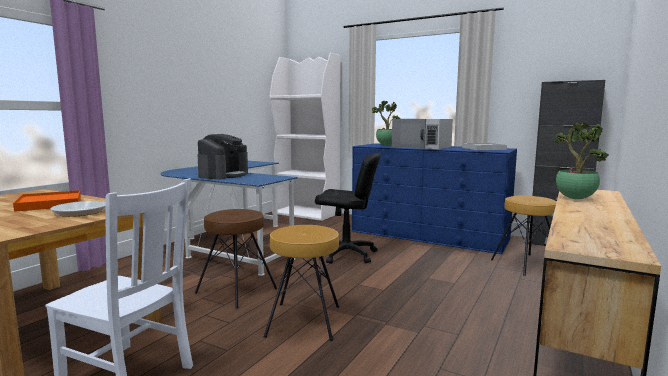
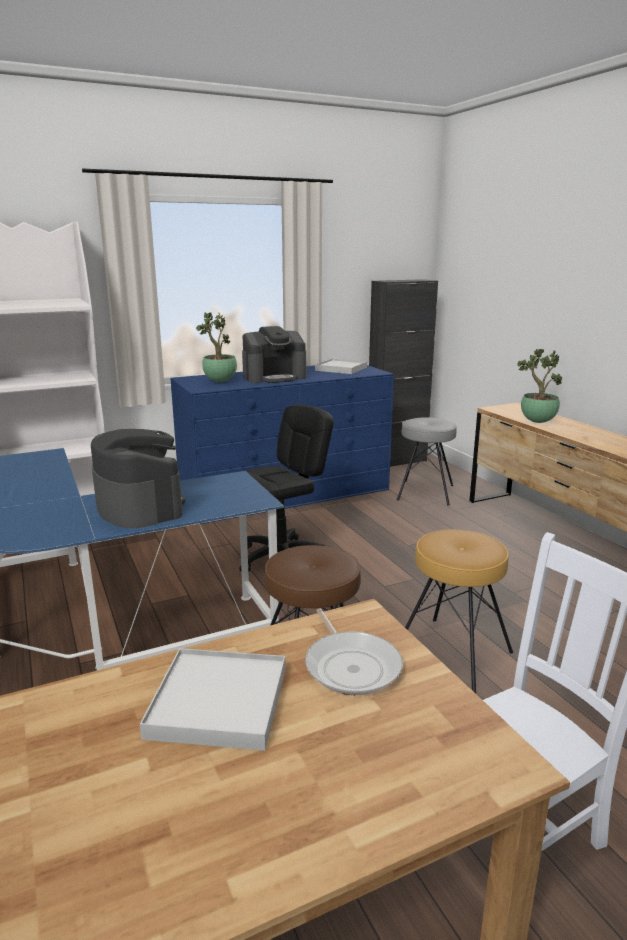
camera: 55 degrees left, 10 degrees up
(50, 204) = (218, 702): orange tray -> white tray
(422, 147) = (274, 377): white microwave -> coffee machine
(526, 264) = (425, 492): brown stool -> grey stool

